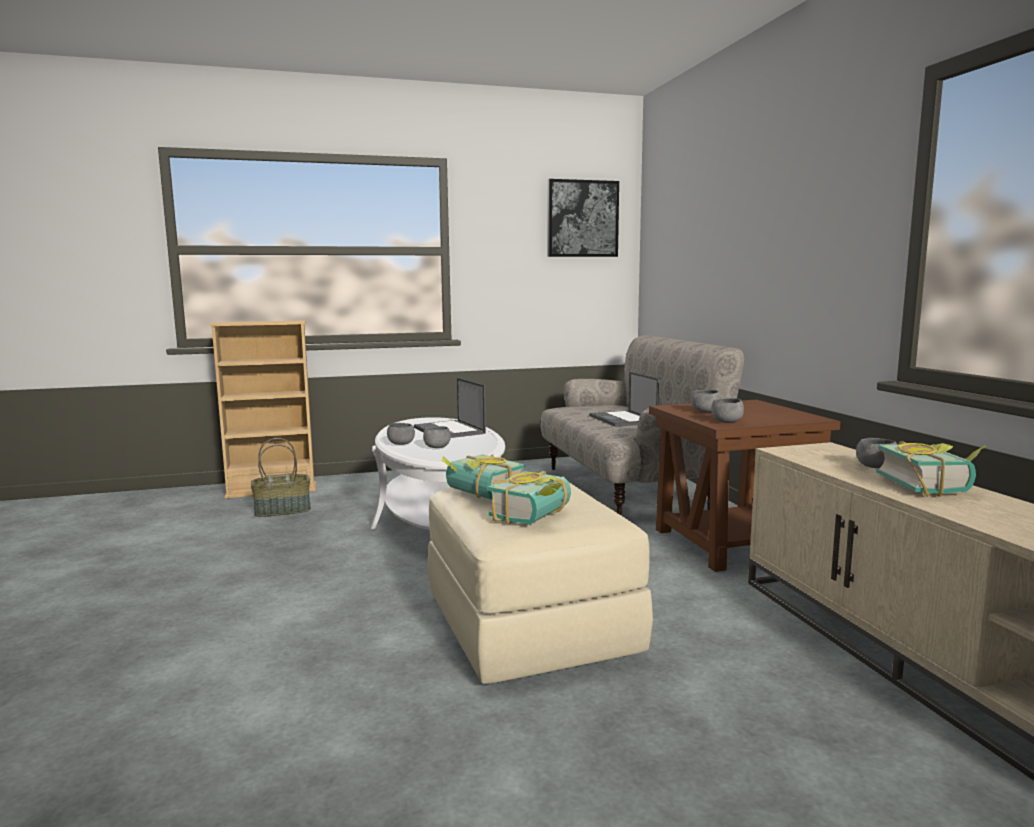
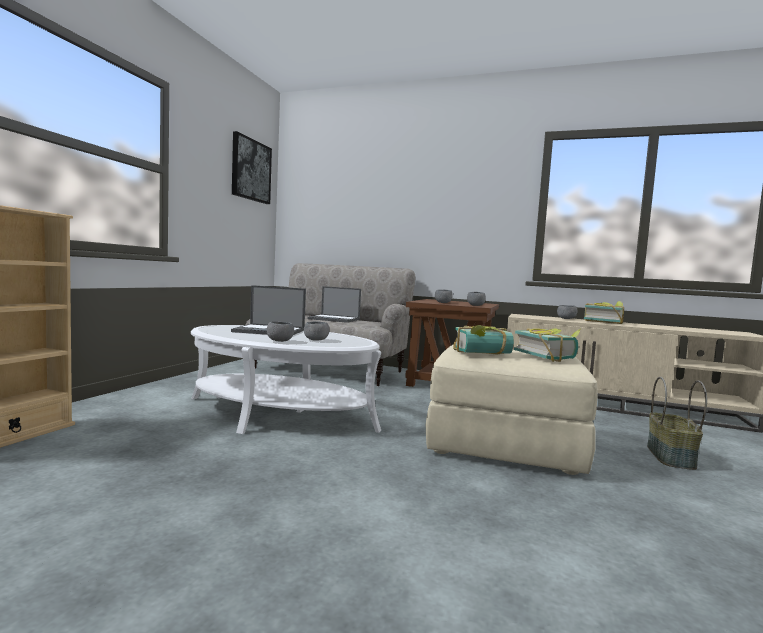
camera: 55 degrees left, 5 degrees down
(283, 510) = (90, 449): basket -> basket (669, 456)

